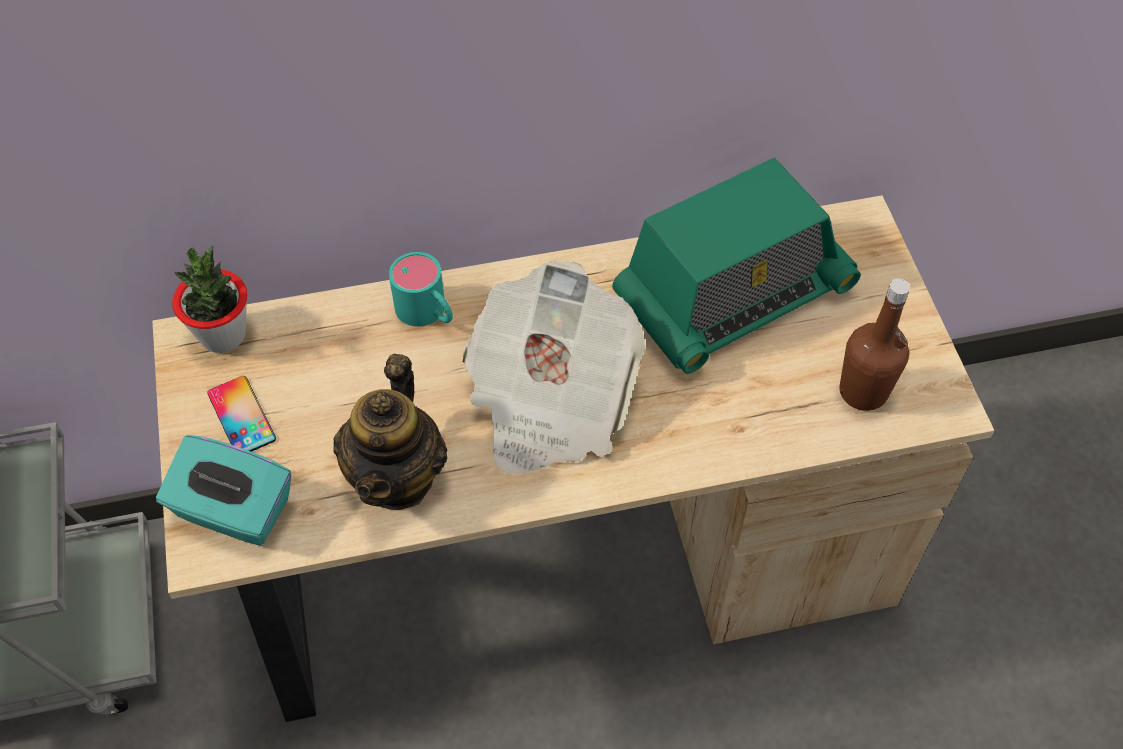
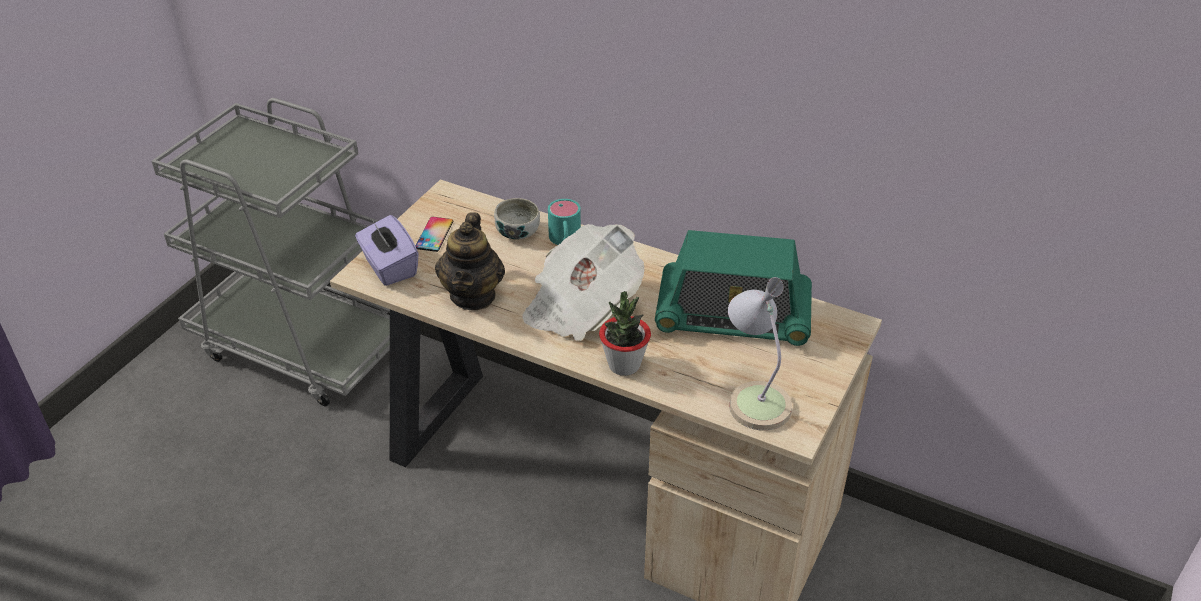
camera: 40 degrees right, 15 degrees down
(223, 335) = (462, 200): potted plant -> potted plant (624, 365)
(233, 511) = (389, 267): turquoise tissue box -> purple tissue box
(353, 339) = (517, 232): none -> bowl
(397, 477) = (473, 295): teapot -> teapot turned 45 degrees counterclockwise
(863, 391) = (754, 397): brown bottle -> table lamp

